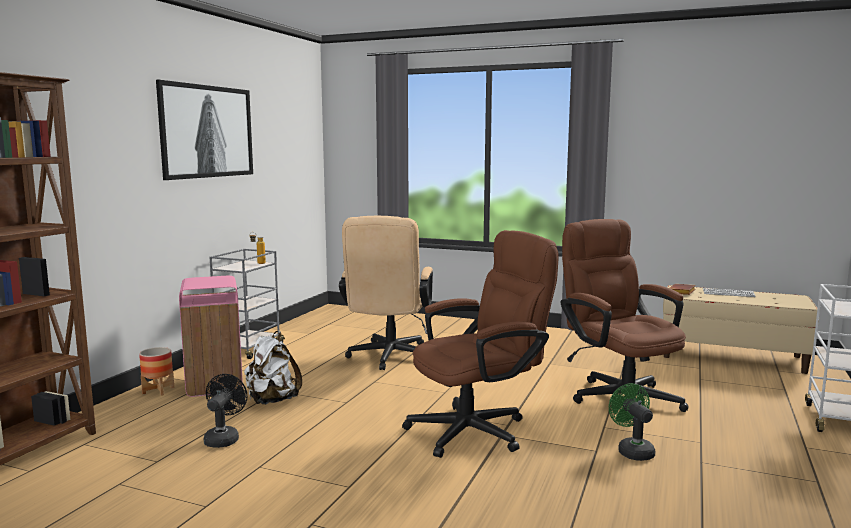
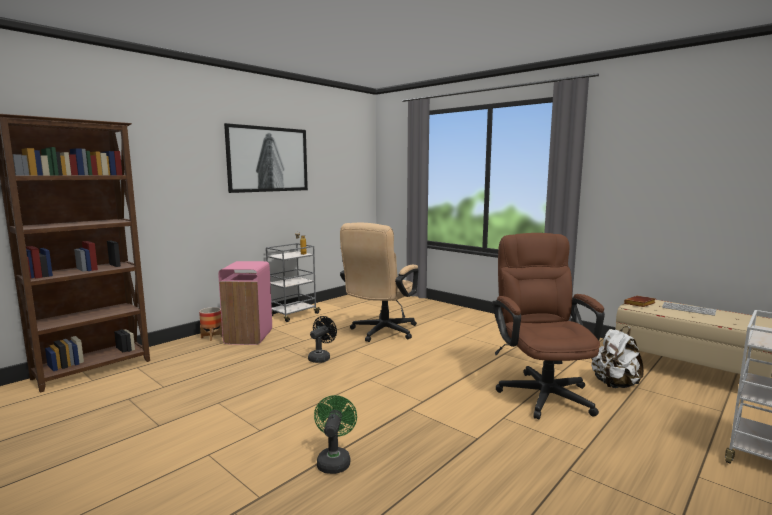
camera: 20 degrees right, 0 degrees up
(224, 438) = (217, 377): black fan -> black fan (321, 357)
(272, 401) = (272, 354): white backpack -> white backpack (614, 385)
(478, 429) = (395, 401): brown office chair -> none
(632, 450) = (510, 444): green fan -> green fan (334, 460)

